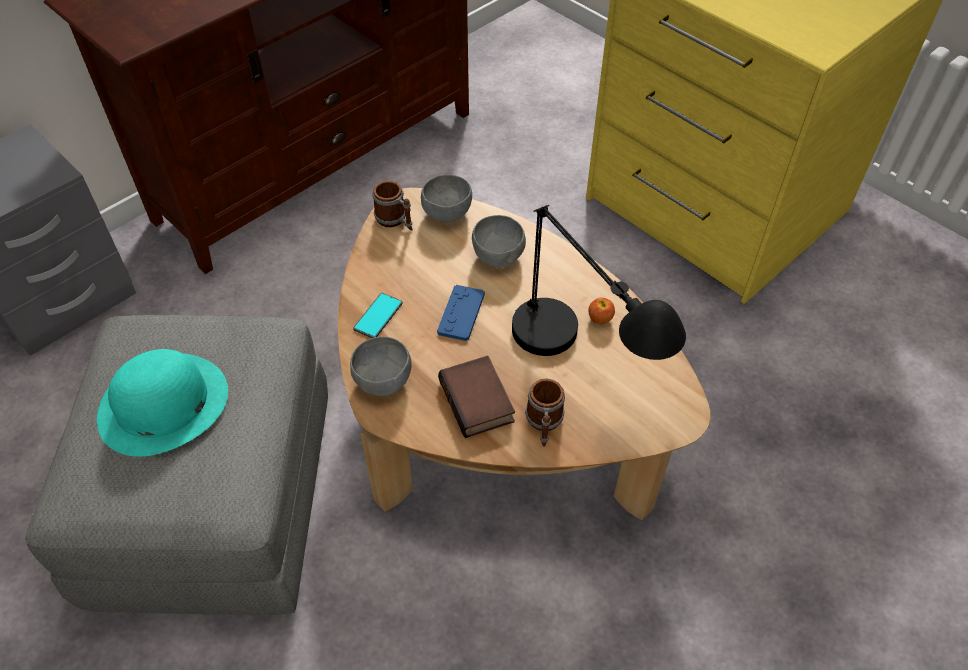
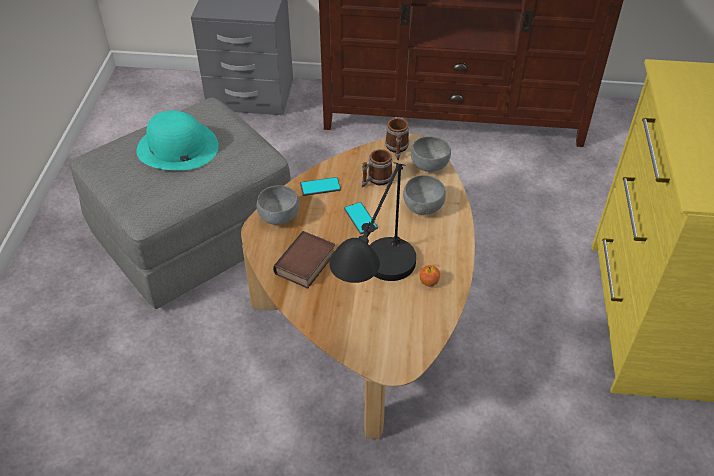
camera: 50 degrees right, 5 degrees down
(461, 313) = (360, 218): blue game controller -> phone
(544, 424) = (320, 302): mug -> mug (376, 180)

